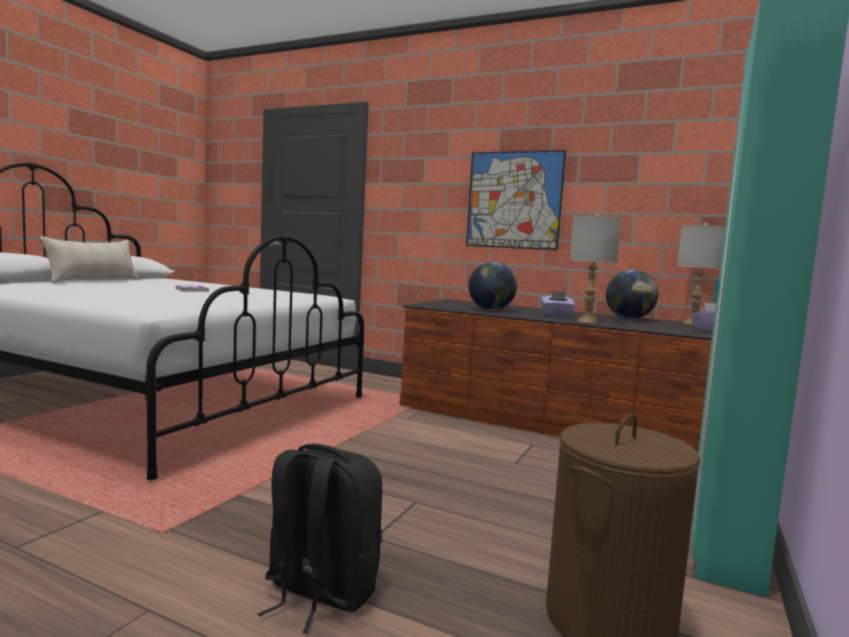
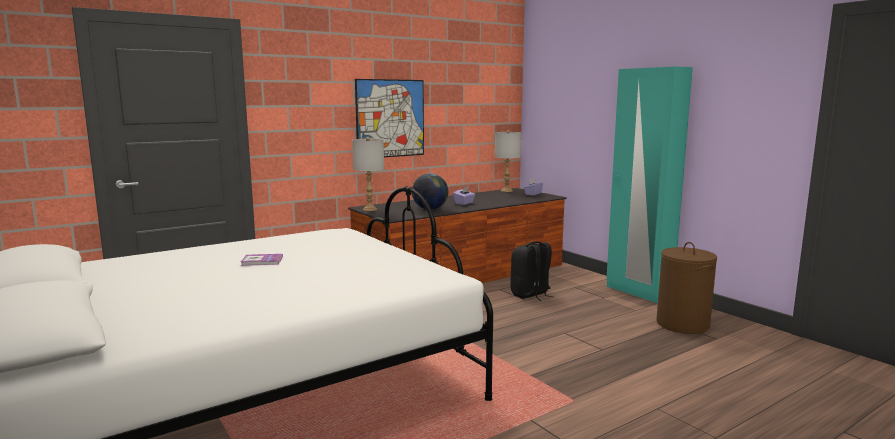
camera: 60 degrees left, 5 degrees up
(93, 281) = (104, 292): beige pillow -> none
(319, 592) = (651, 369): black backpack -> black backpack (531, 295)
(587, 322) = (497, 204): grey table lamp -> grey table lamp (369, 209)
(629, 318) = (482, 195): globe -> none

